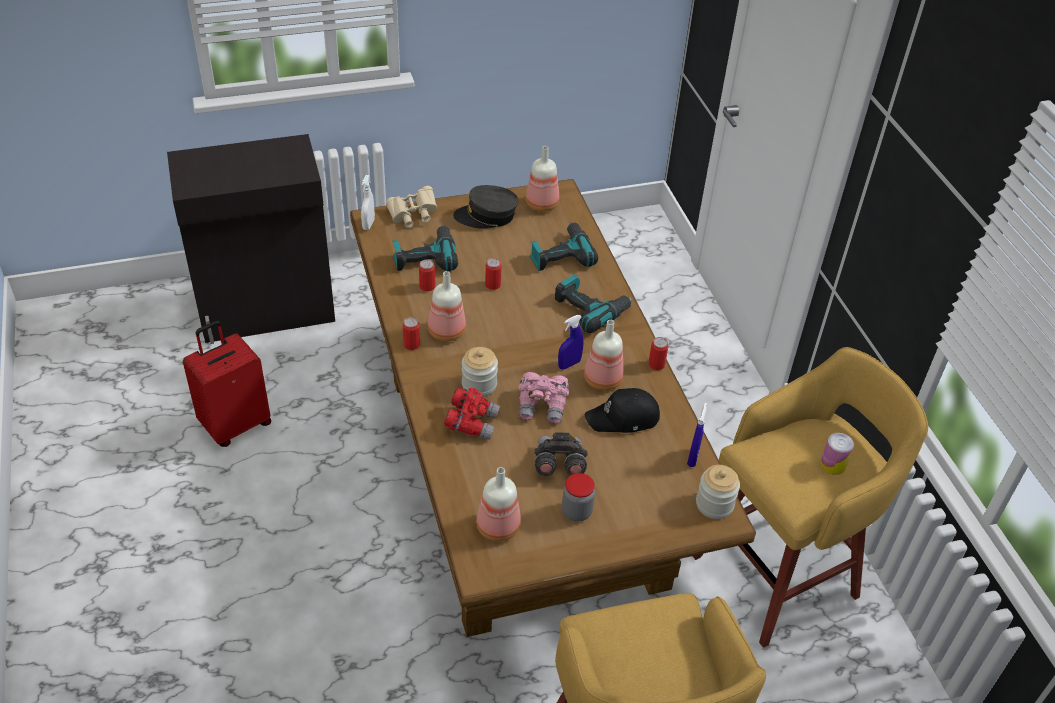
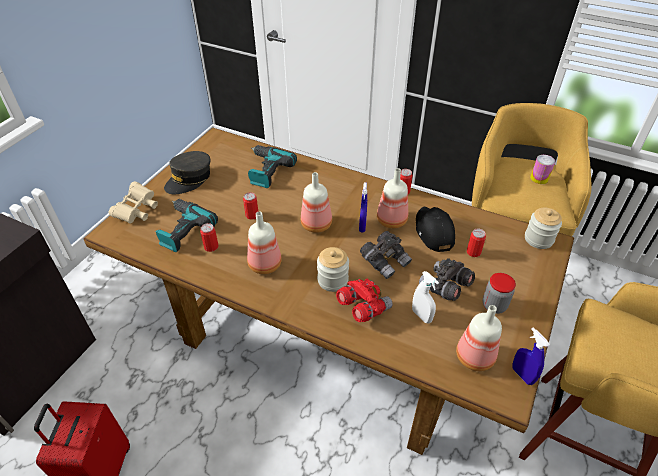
camera: 45 degrees left, 0 degrees up
(368, 224) = (111, 237): white spray bottle -> white spray bottle (421, 316)
(411, 344) = (254, 291): can -> can (473, 252)
(542, 406) = (385, 261): pink binoculars -> grey binoculars
(543, 204) = (215, 151): bottle -> bottle (317, 224)
(590, 309) = (327, 188): power drill -> none
(623, 418) = (433, 232): black cap -> black cap turned 135 degrees clockwise
(693, 458) = (493, 224): blue spray bottle -> blue spray bottle (522, 375)

